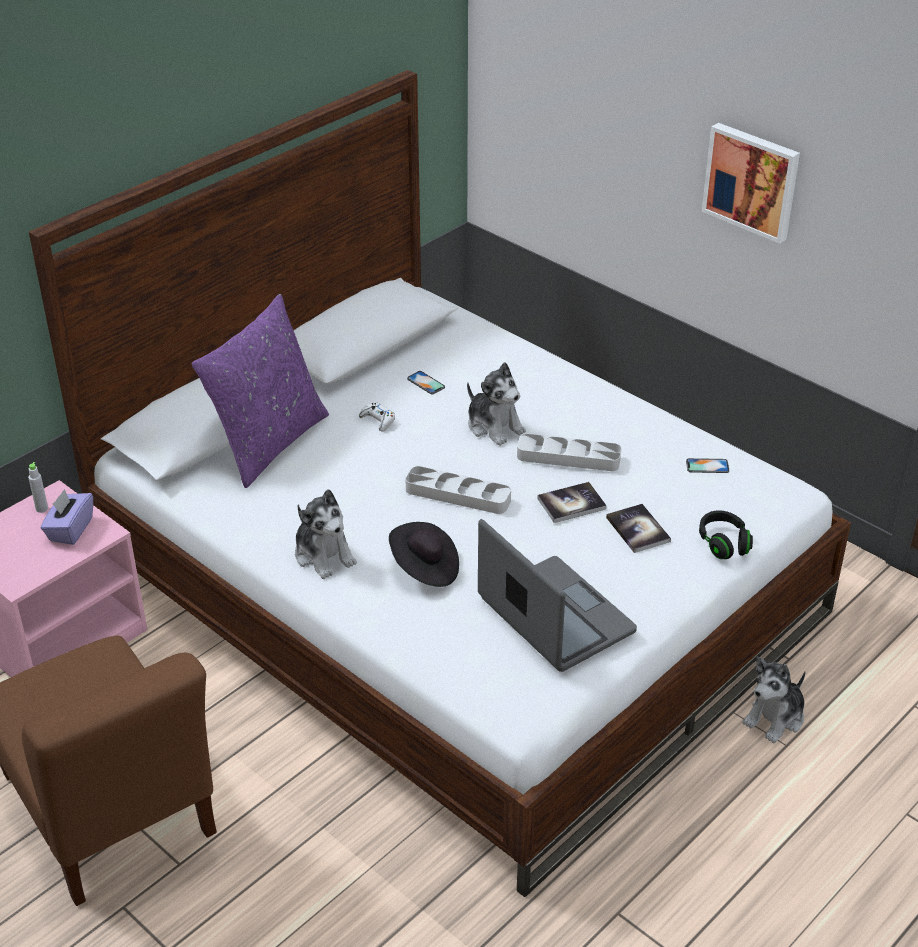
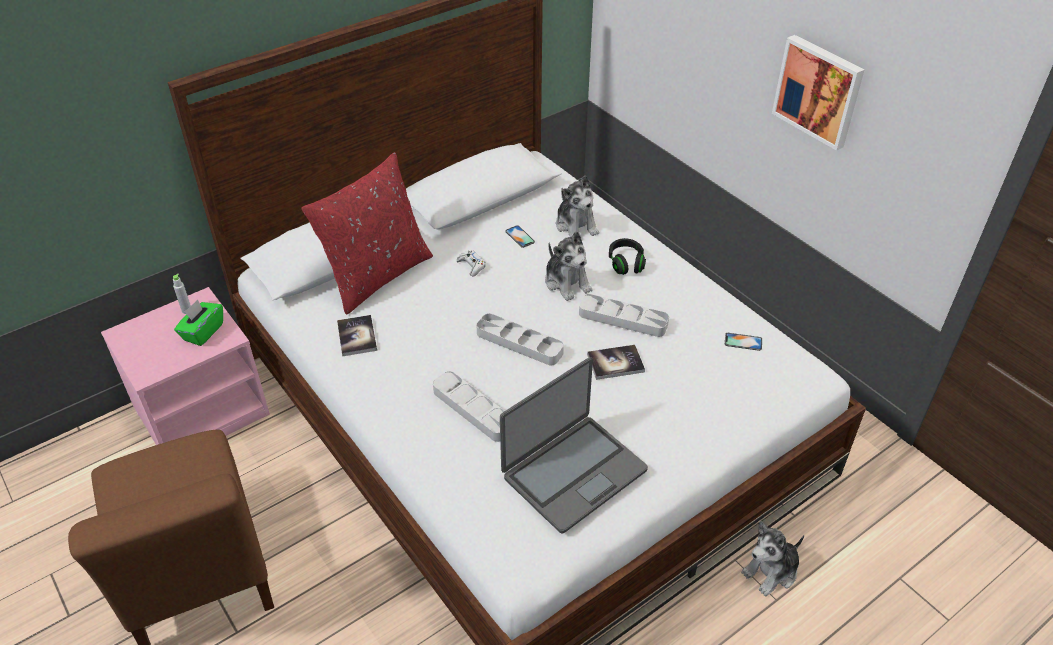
camera: 10 degrees right, 5 degrees up
(70, 529) = (203, 332): purple tissue box -> green tissue box
(268, 443) = (377, 276): purple pillow -> red pillow
(324, 555) = (392, 385): plush toy -> plush toy (576, 226)
(425, 568) = (473, 409): black hat -> grey tray
(554, 616) = (573, 473): laptop -> laptop turned 75 degrees clockwise
(638, 529) = (668, 395): book -> book (357, 336)
(723, 543) = (742, 419): black headphones -> black headphones (626, 263)

